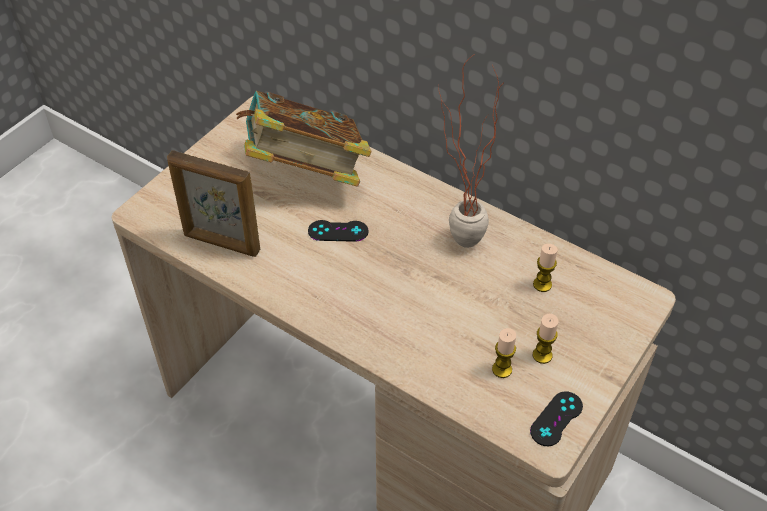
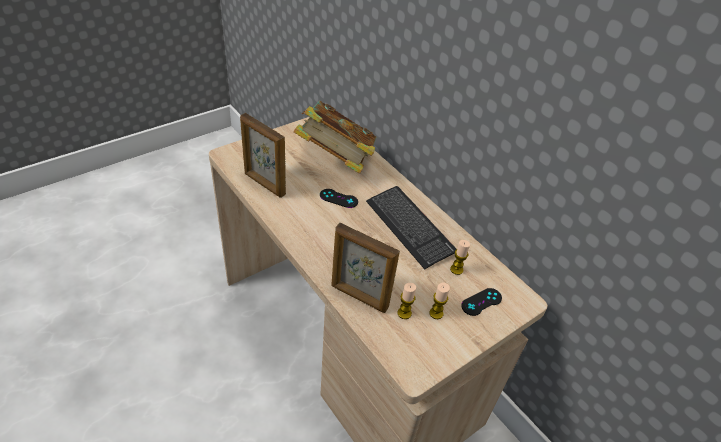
camera: 15 degrees right, 5 degrees down
(433, 367) = (359, 297): none -> picture frame
(454, 243) = (409, 227): potted plant -> keyboard
(556, 419) = (427, 357): black game controller -> black game controller (481, 302)

